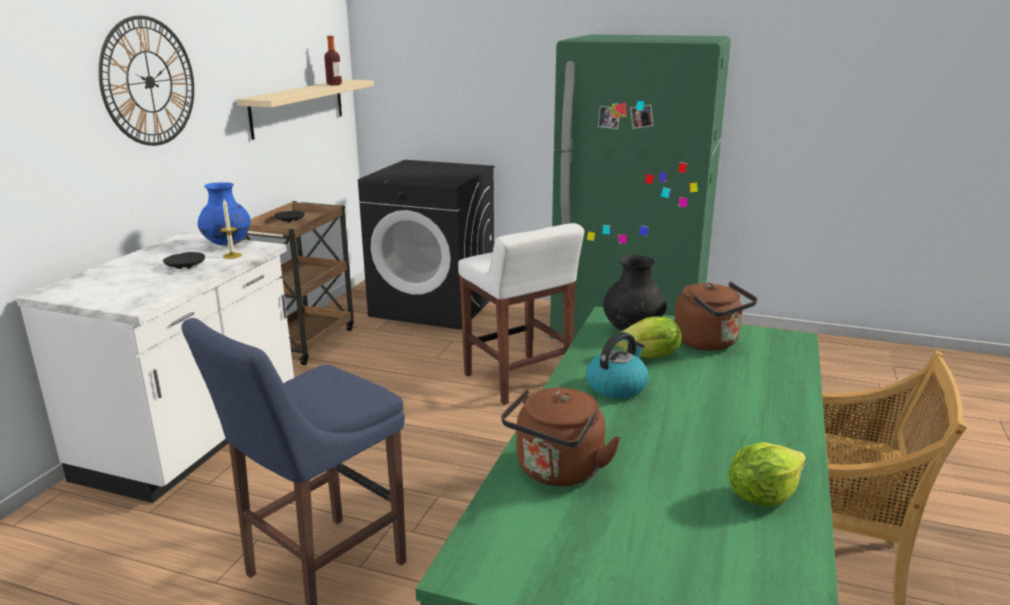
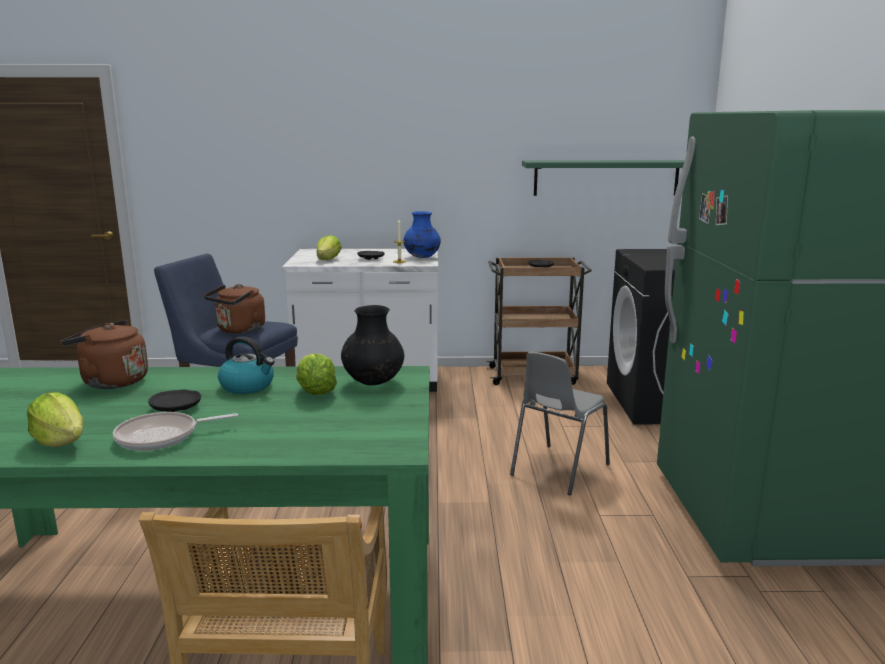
camera: 70 degrees right, 5 degrees down
(149, 82) = (431, 137): wall clock -> none
(149, 287) = (328, 260): none -> lettuce
(298, 107) = (606, 178): beige shelf -> green shelf
(334, 84) = (647, 161): bottle -> none
(518, 380) = (558, 470): white stool -> grey chair
(671, 427) = (176, 408): none -> black plate
(709, 343) = (362, 412): brown kettle -> brown kettle (239, 330)
(755, 434) = (162, 437): none -> frying pan

